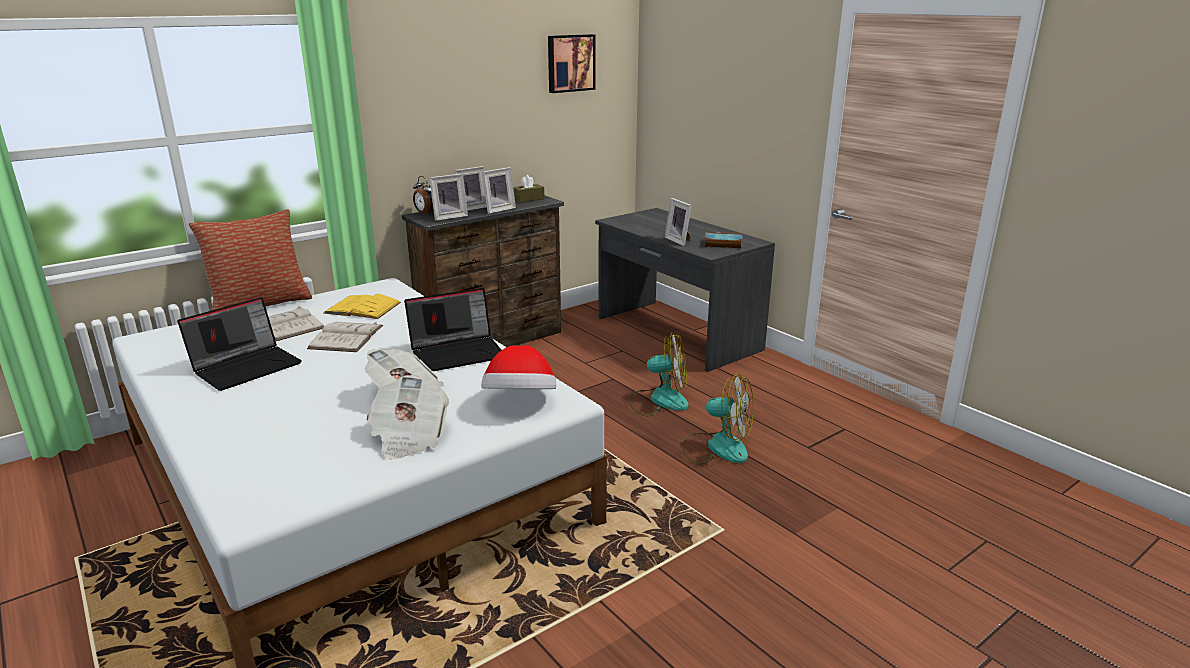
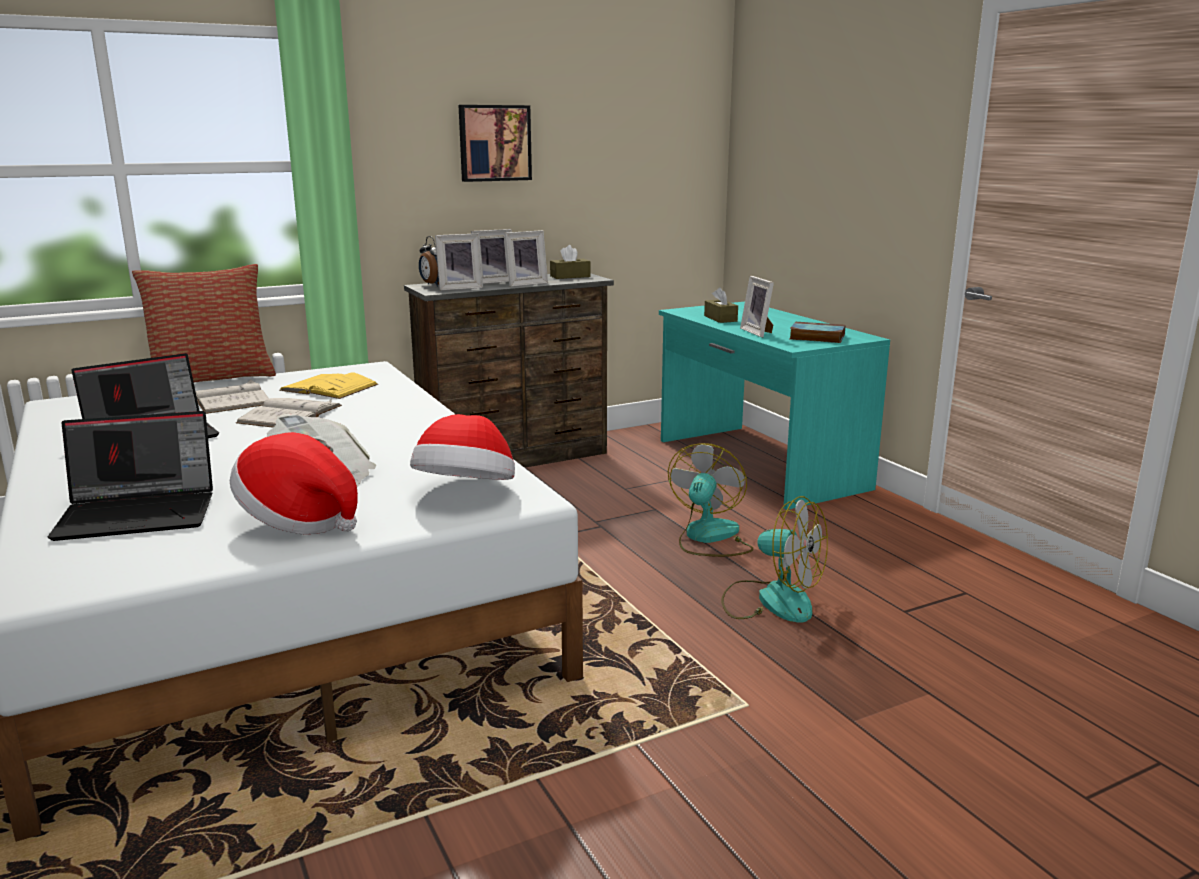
camera: 10 degrees right, 5 degrees down
(409, 437) = (298, 520): newspaper -> hat
(458, 352) = (417, 437): laptop -> laptop (140, 513)
(570, 63) = (636, 109): picture -> picture (494, 143)
(645, 227) = (720, 318): none -> brown tissue box
(659, 400) = (709, 538): fan -> fan turned 90 degrees counterclockwise
(676, 334) = (758, 464): grey desk -> turquoise desk

